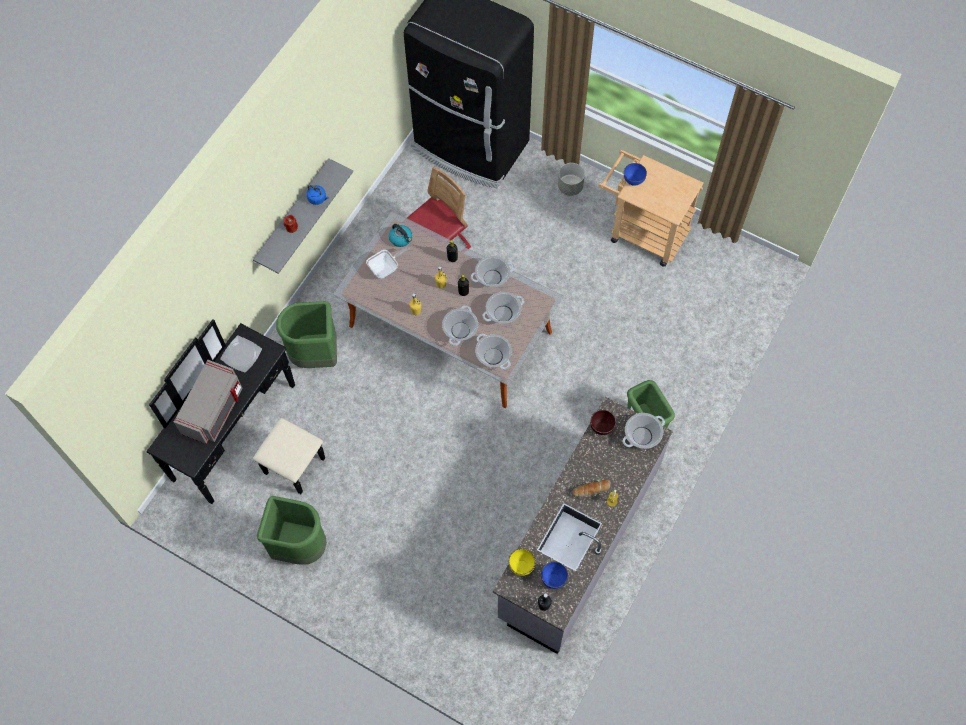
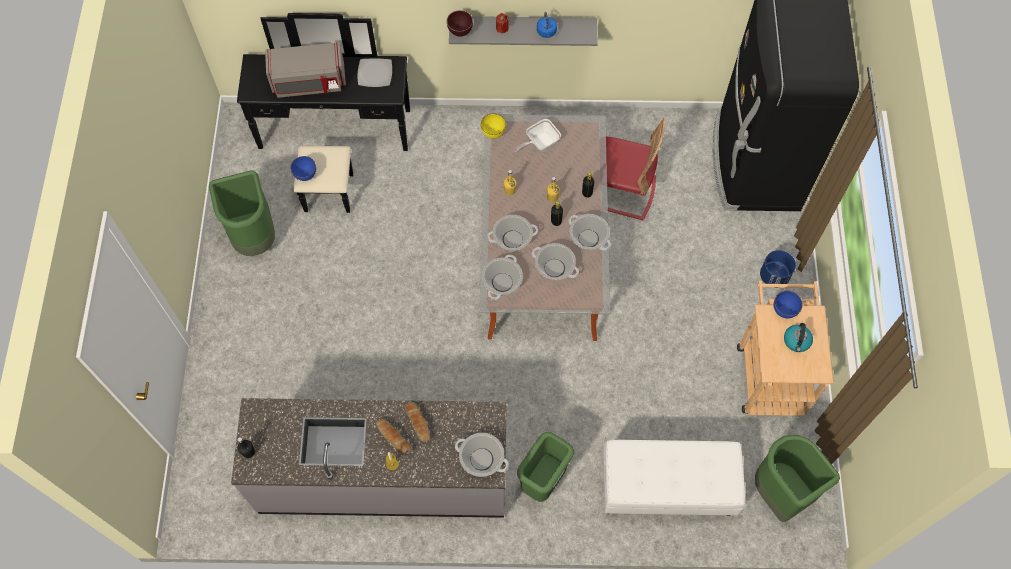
camera: 60 degrees right, 0 degrees up
(316, 356) = (446, 152): green trash can -> green trash can (780, 493)
(386, 268) = (539, 143): frying pan -> frying pan turned 120 degrees clockwise
(401, 239) = (579, 139): kettle -> kettle (796, 341)
(522, 567) = (278, 412): yellow bowl -> yellow bowl (493, 134)
(553, 580) = (279, 448): blue bowl -> blue bowl (305, 176)
(570, 187) = (774, 276): grey planter -> blue planter
(588, 466) = (418, 423): none -> bread
(602, 428) = (469, 415): brown bowl -> brown bowl (461, 33)
(694, 347) = (666, 488): none -> white bench

